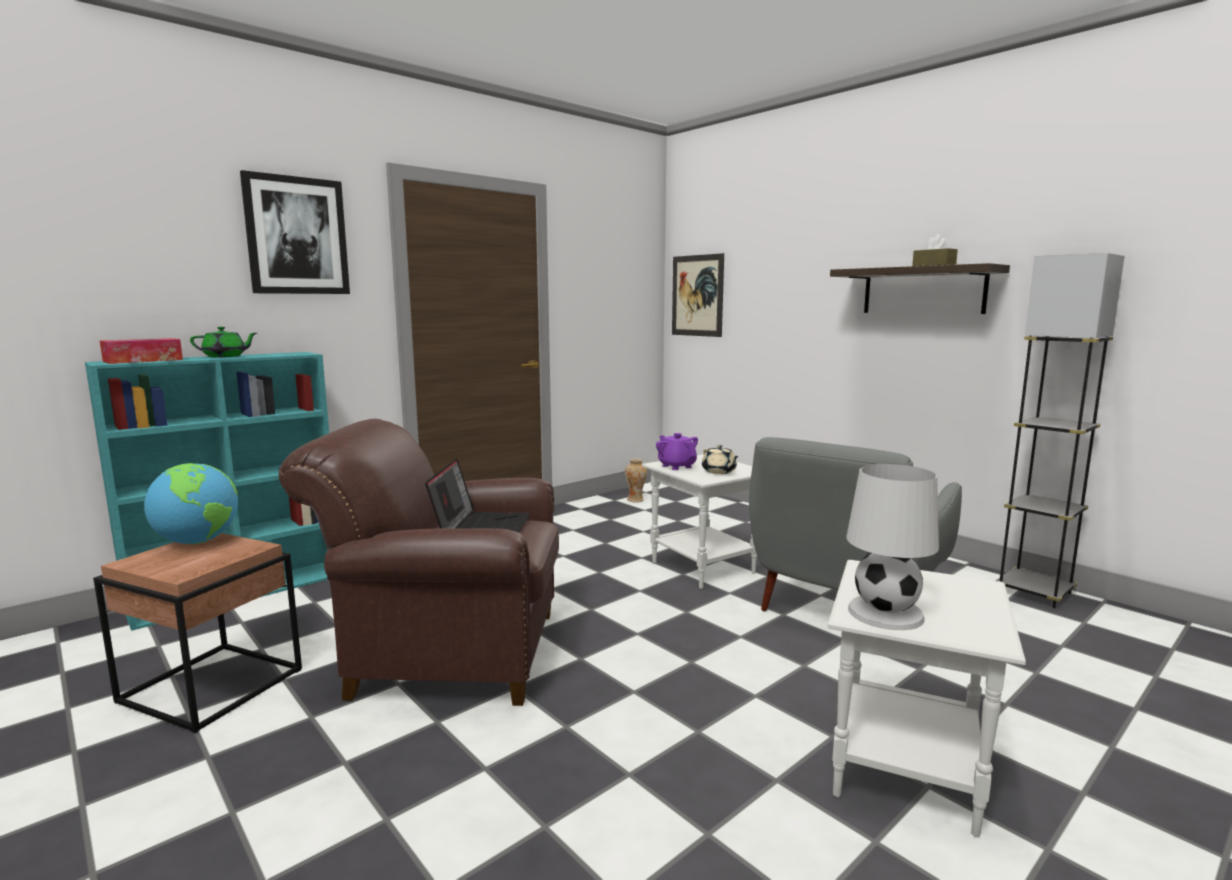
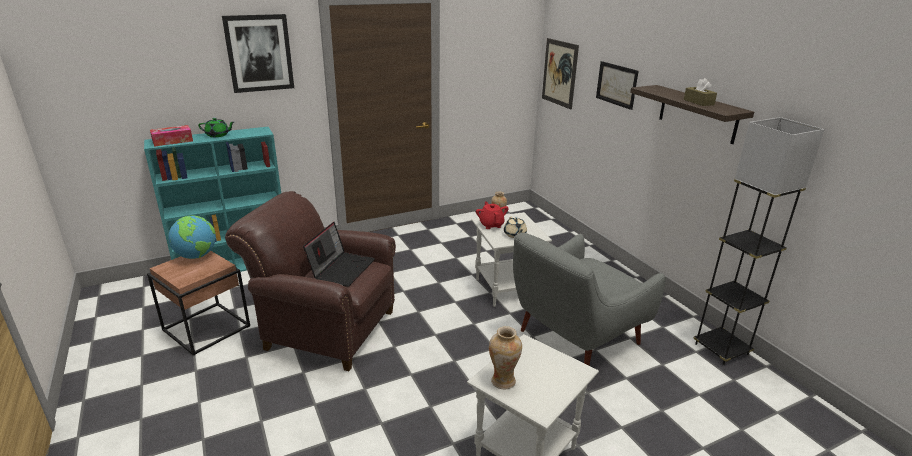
camera: 15 degrees right, 15 degrees up
(676, 466) = (491, 225): purple teapot -> red teapot
(790, 287) = (616, 84): none -> picture
(885, 613) = (503, 381): white table lamp -> vase

